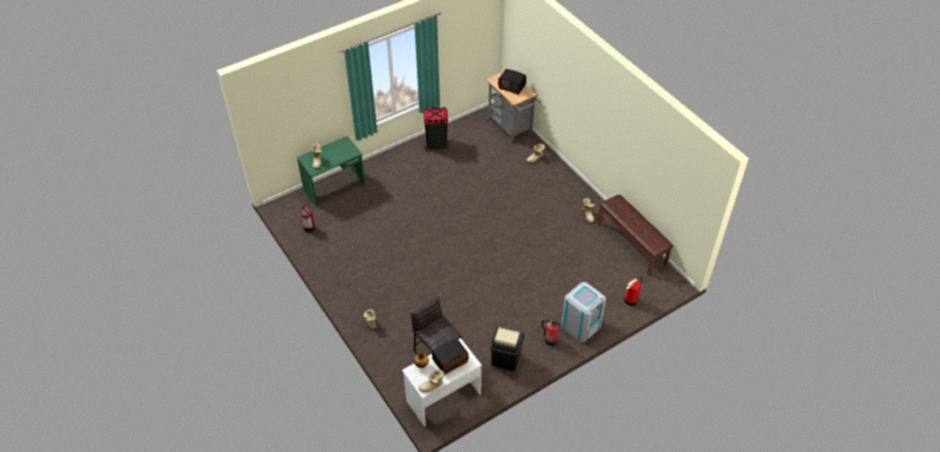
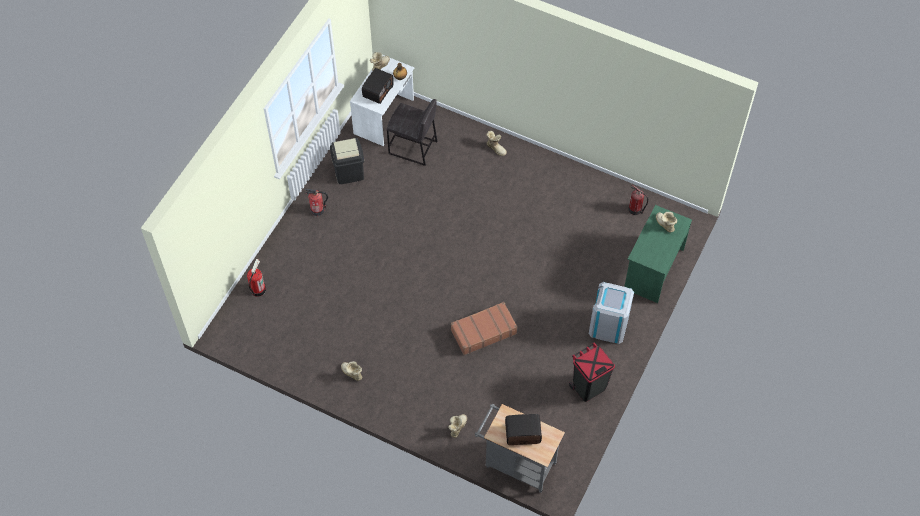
camera: 150 degrees right, 10 degrees up
(480, 201) = (483, 331): none -> brown suitcase
(580, 325) = (296, 238): grey trash can -> grey trash can (608, 326)
(632, 243) = (285, 360): brown bench -> none

